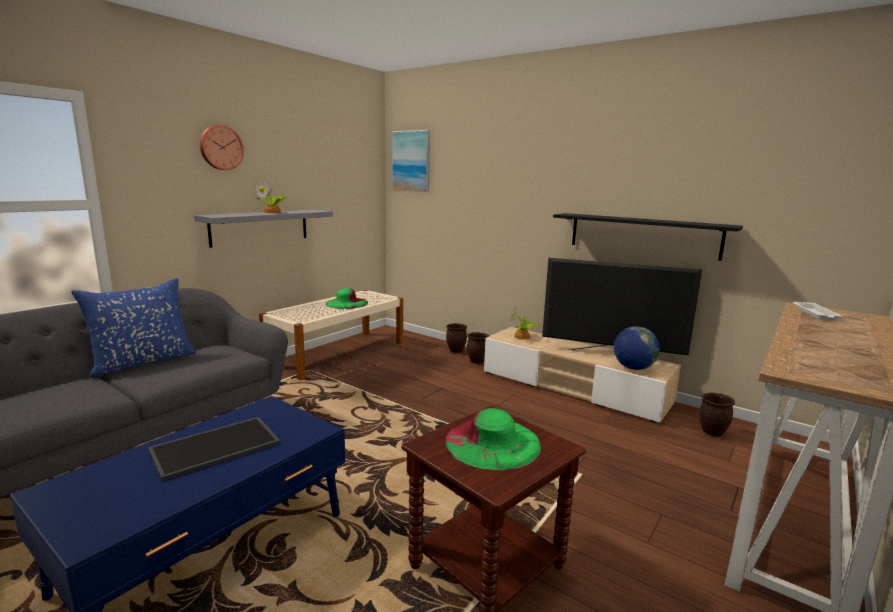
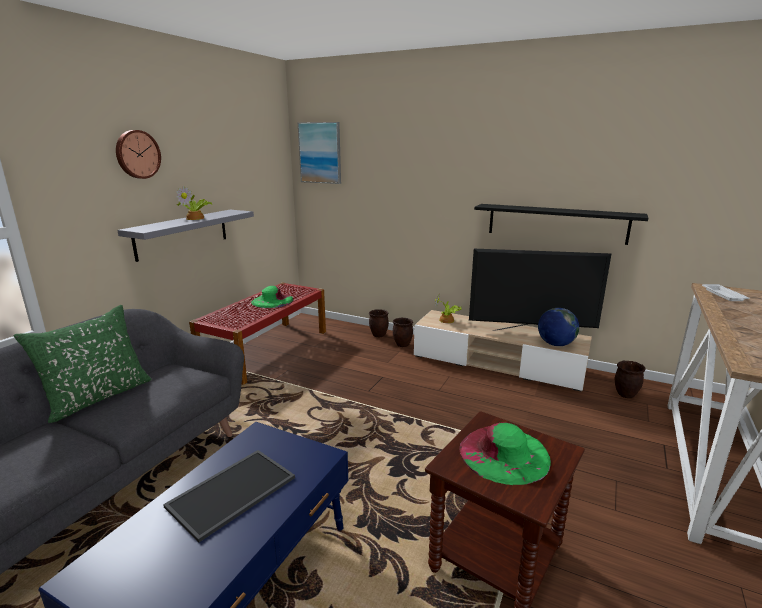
camera: 10 degrees left, 5 degrees up
(143, 362) = (98, 397): blue pillow -> green pillow
(337, 353) = (266, 350): beige bench -> red bench

